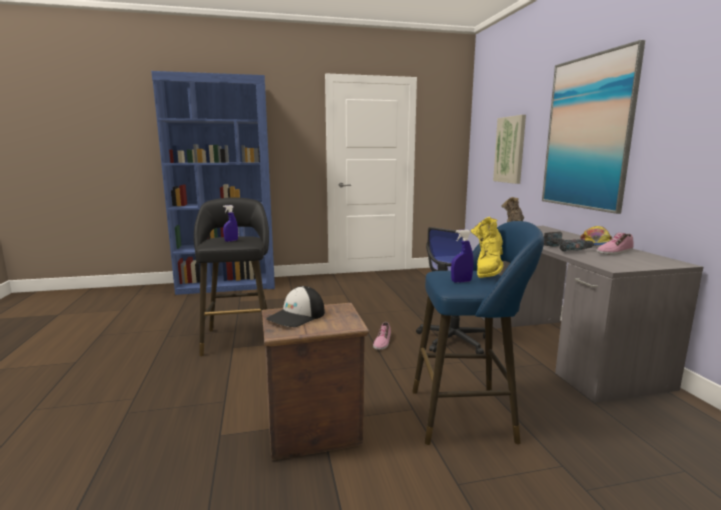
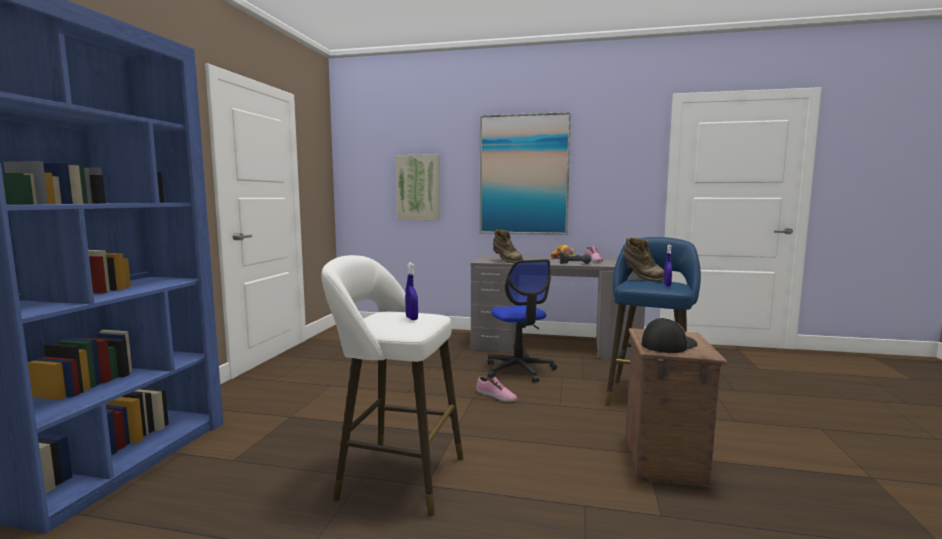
camera: 65 degrees left, 5 degrees down
(238, 337) = (395, 476): black stool -> white stool
(297, 316) = (668, 344): cap -> cap turned 105 degrees counterclockwise
(489, 272) = (641, 278): yellow boot -> brown boot

